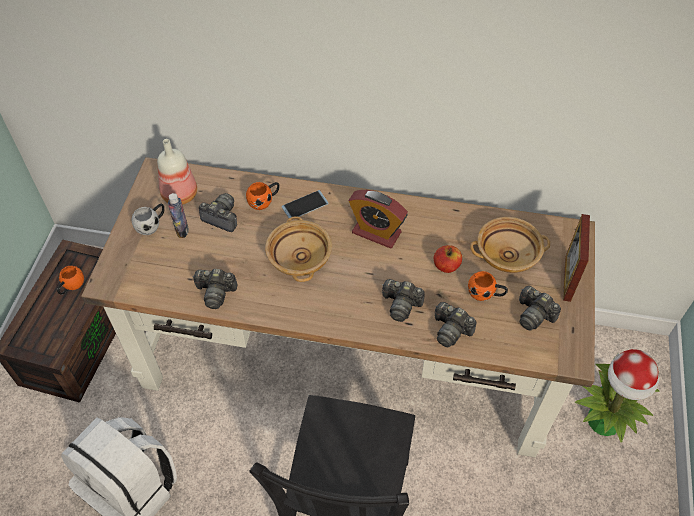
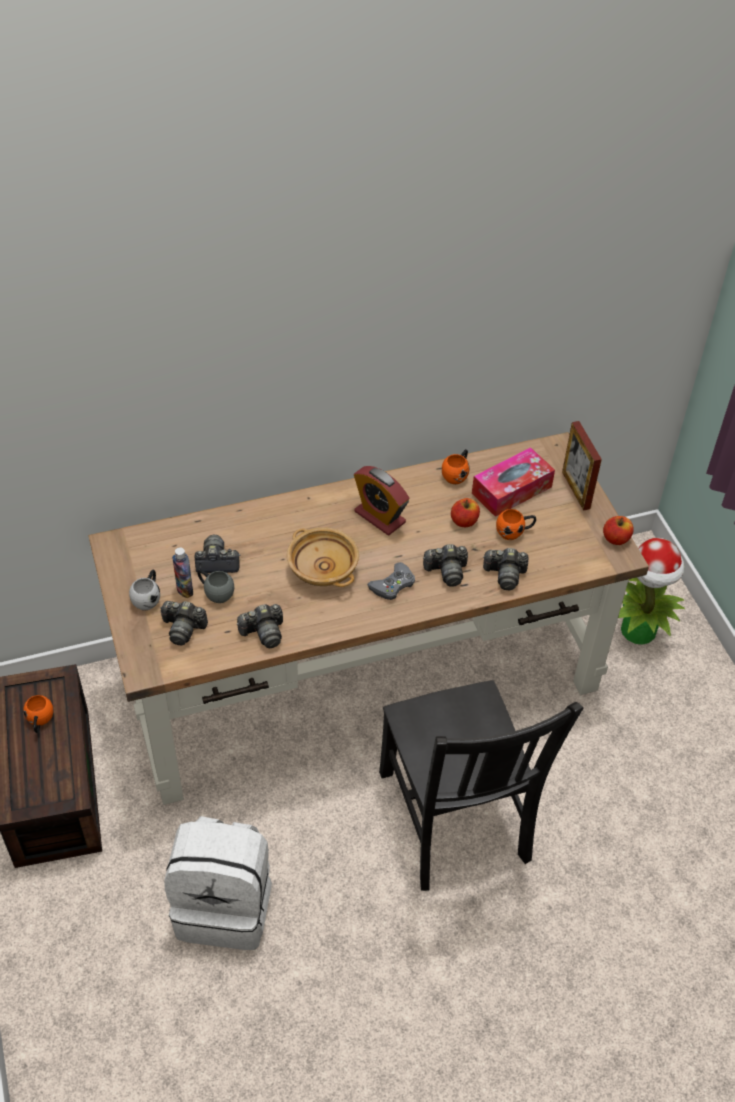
camera: 30 degrees left, 5 degrees down
(179, 195) = (155, 558): bottle -> none
(203, 242) = (215, 592): none -> grey mug
(264, 201) = (249, 530): orange mug -> orange mug (457, 474)
(305, 205) = (292, 518): phone -> none
(347, 297) = (393, 585): none -> grey game controller
(376, 232) = (380, 517): alarm clock -> alarm clock turned 45 degrees clockwise
(507, 254) = (511, 490): beige bowl -> tissue box
(534, 315) = (567, 532): camera -> camera (183, 628)
(578, 340) = (616, 539): none -> apple

